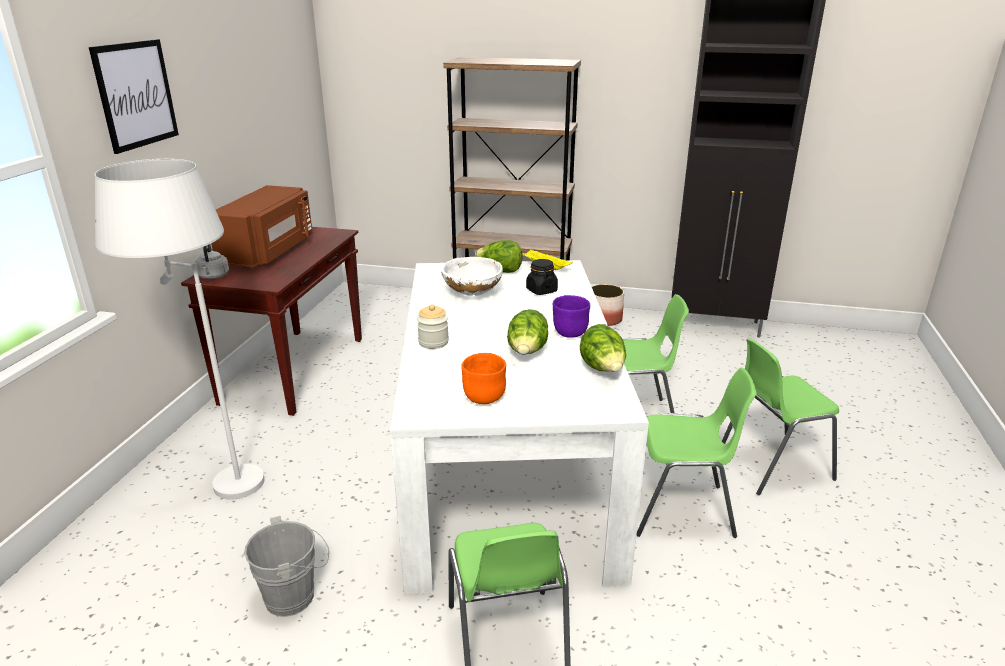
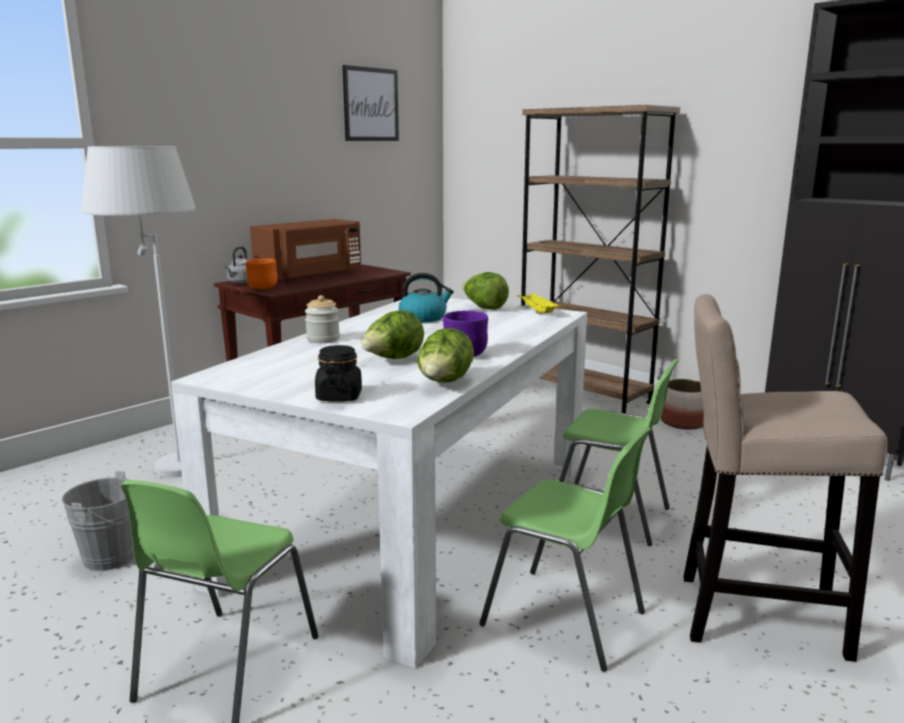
camera: 30 degrees right, 10 degrees down
(136, 94) = (197, 109): picture -> picture (371, 104)
(472, 294) = (424, 318): white bowl -> kettle
(483, 398) = (288, 378): orange bowl -> orange bowl (262, 288)
(541, 290) = (498, 325): black jar -> black jar (339, 397)
(772, 465) = (750, 615): green chair -> beige stool

